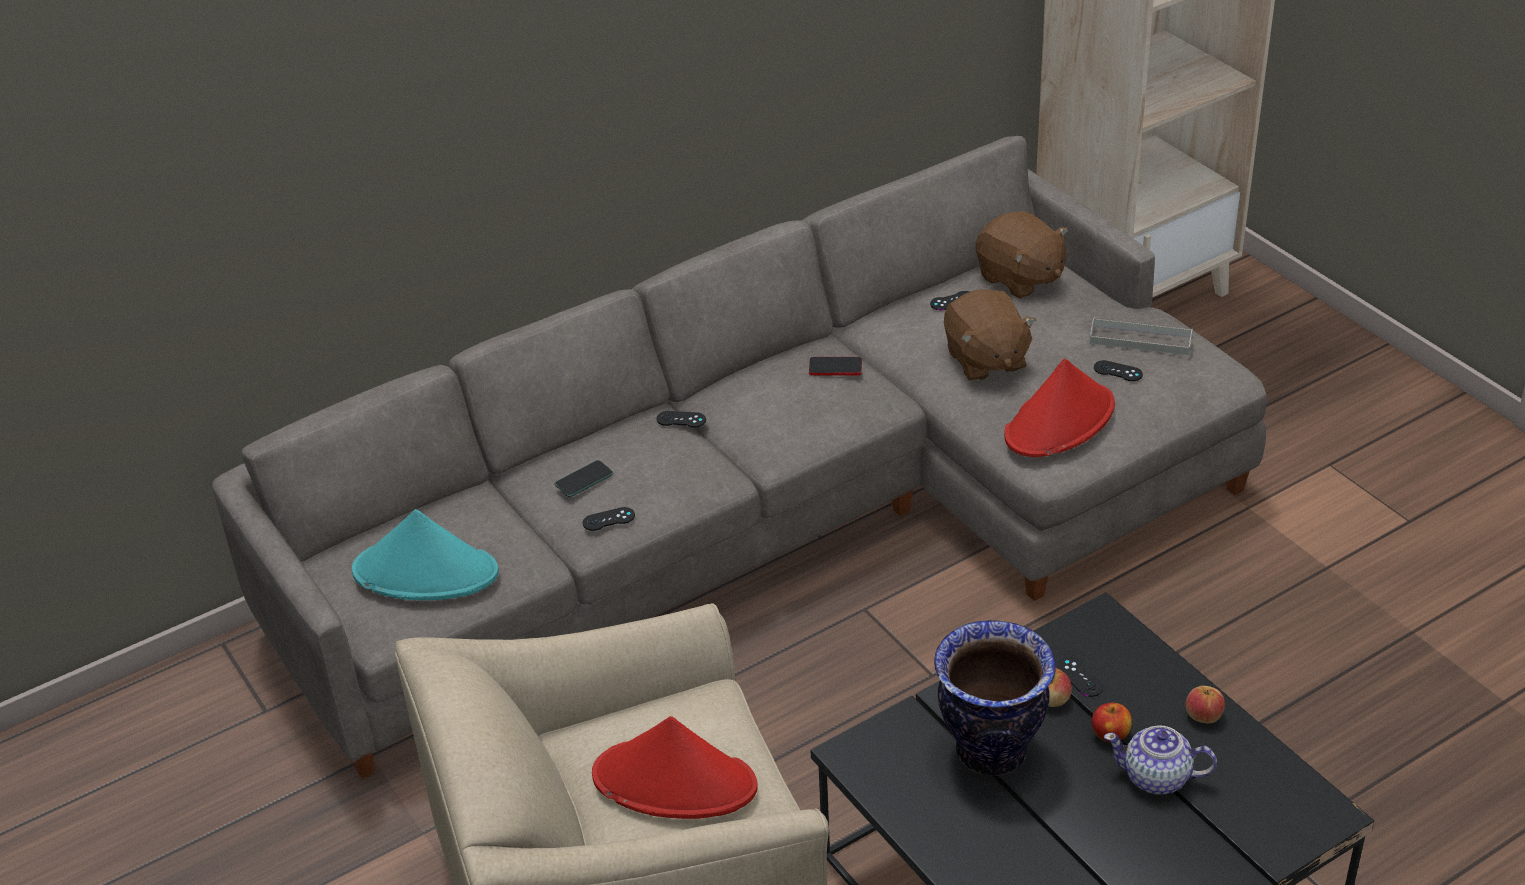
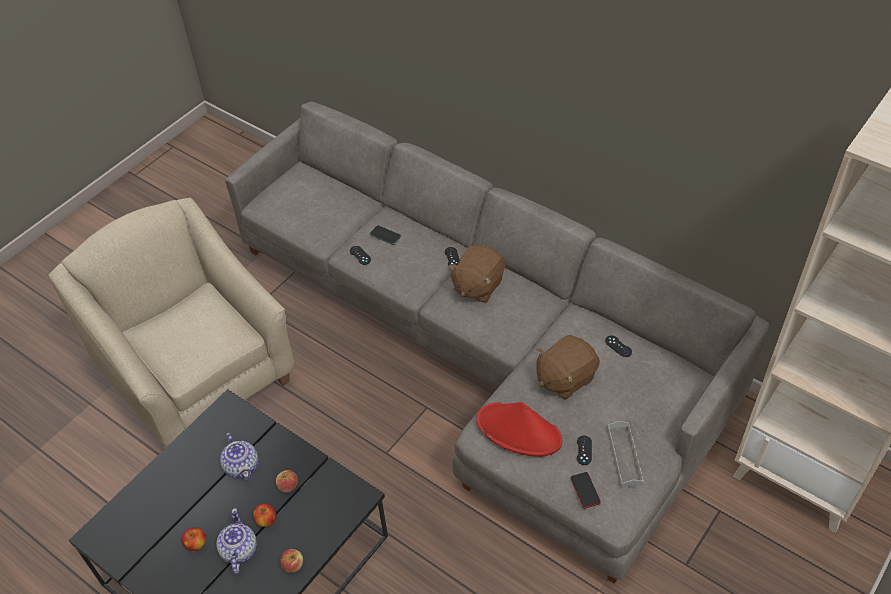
camera: 70 degrees right, 10 degrees up
(426, 572) = (299, 204): turquoise hat -> none
(675, 781) = (178, 338): red hat -> none
(835, 367) = (524, 308): phone -> phone (585, 490)
(989, 751) = (242, 466): vase -> teapot
(1020, 279) = (664, 376): brown plush toy -> brown plush toy (477, 286)
(1080, 677) = (308, 496): black game controller -> none
(1127, 831) = (196, 544): none -> apple

